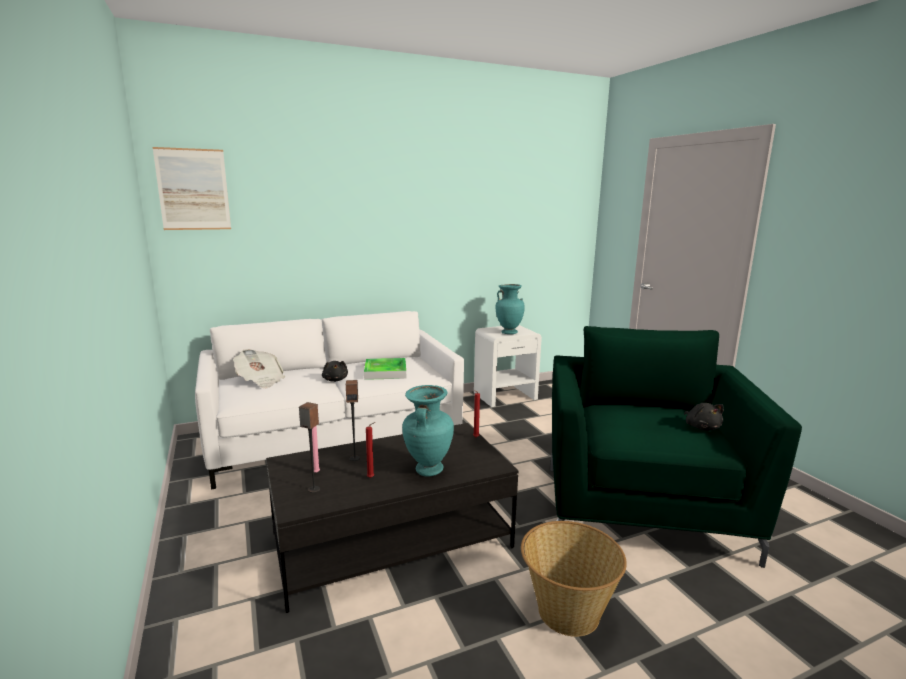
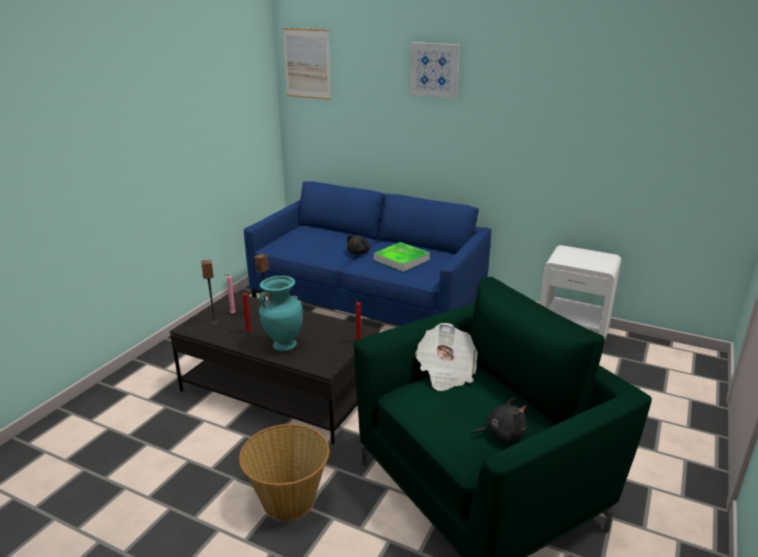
camera: 50 degrees right, 10 degrees up
(260, 380) = (313, 234): newspaper -> newspaper (445, 372)
(335, 437) = (367, 303): white sofa -> blue sofa
(354, 189) = (434, 70): none -> picture
(509, 332) = (578, 261): turquoise vase -> none
(701, 427) = (502, 433): black plush toy -> black plush toy turned 135 degrees counterclockwise

